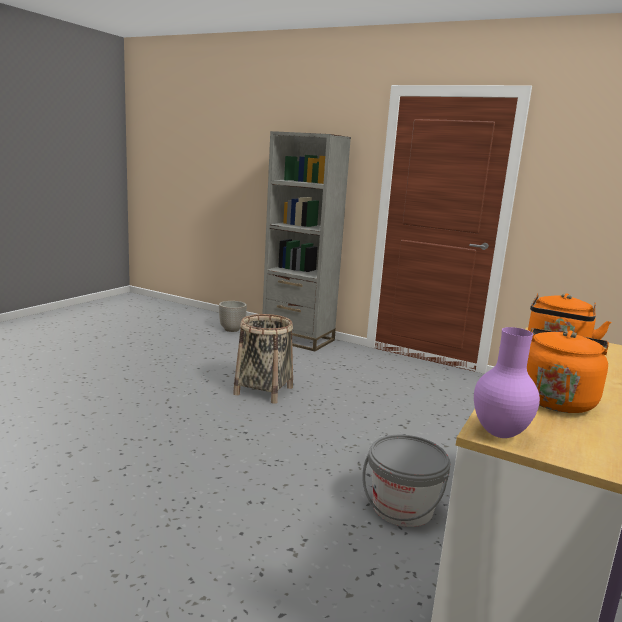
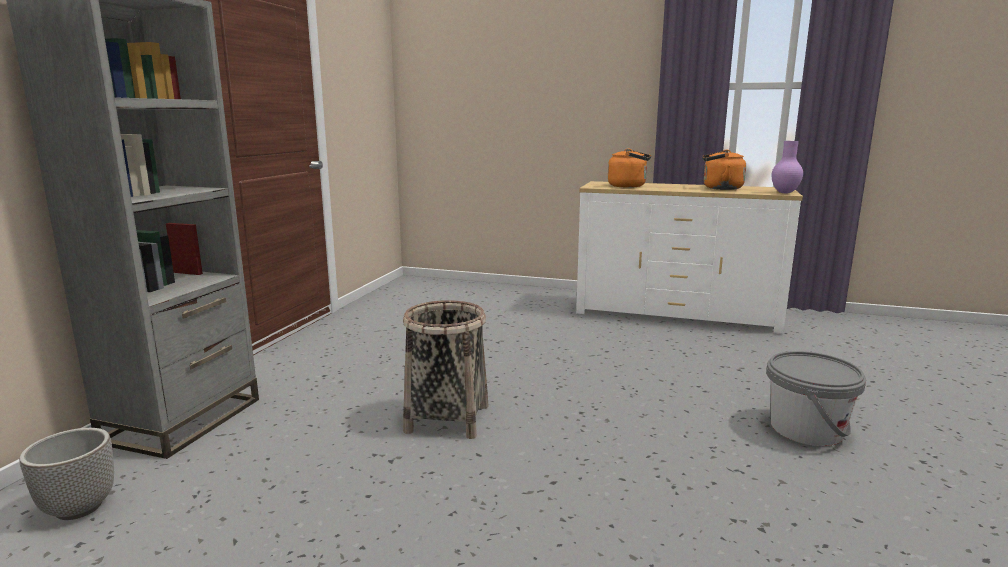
camera: 100 degrees left, 0 degrees up
(402, 508) = (642, 340): grey bucket -> grey bucket (806, 429)

